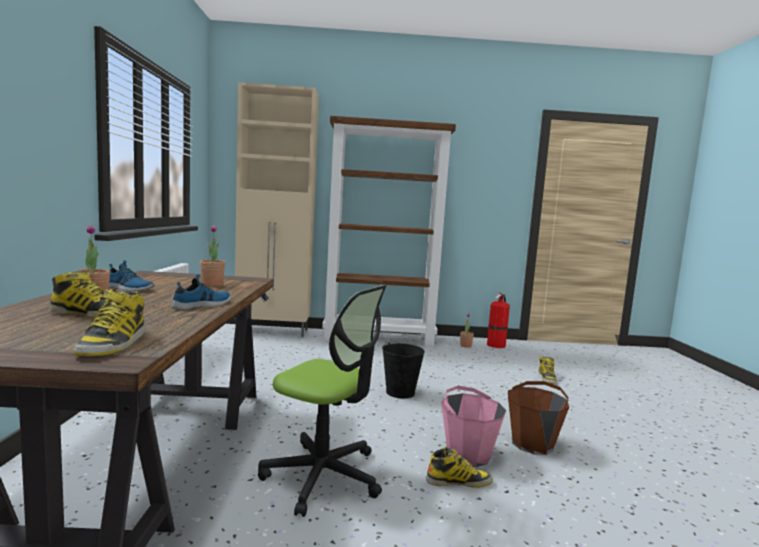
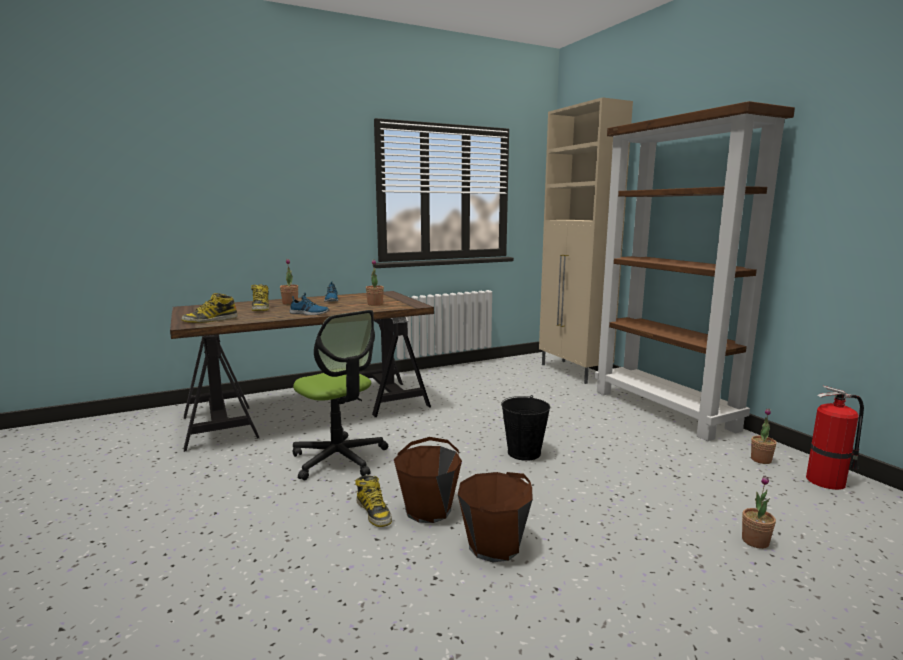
camera: 65 degrees right, 5 degrees up
(323, 476) = (339, 459): office chair -> office chair turned 45 degrees counterclockwise
(468, 454) = (428, 509): pink bucket -> brown bucket
(547, 378) = (755, 541): boot -> potted plant

